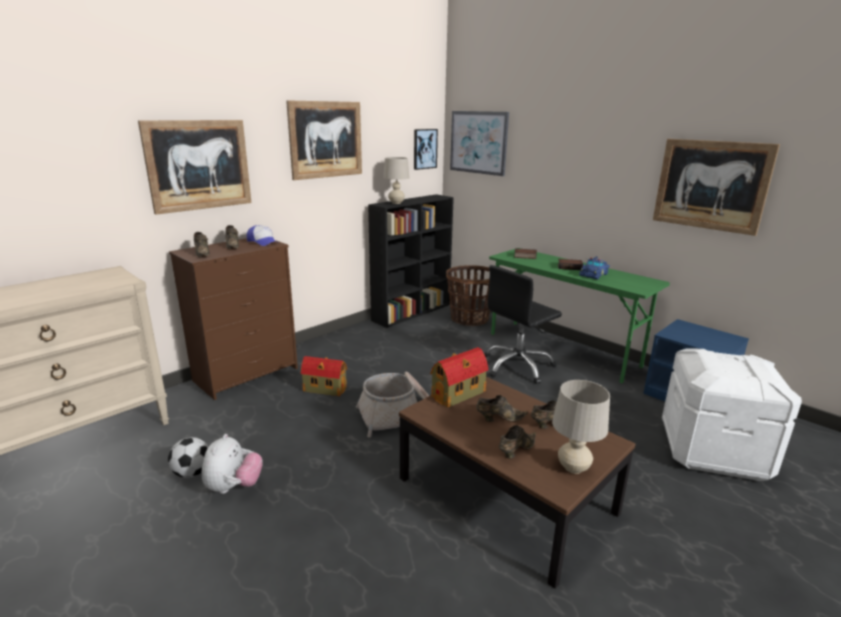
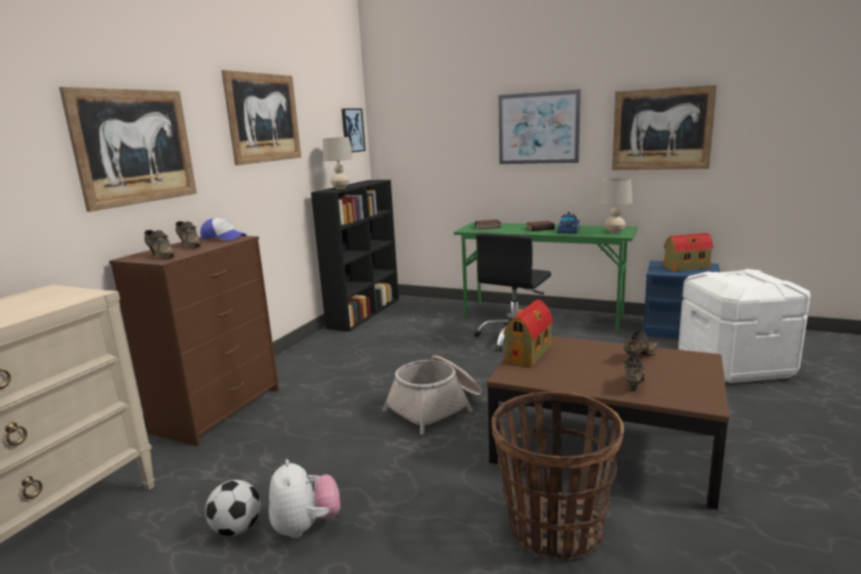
camera: 20 degrees left, 5 degrees down
(324, 389) = (329, 402): toy house -> toy house (685, 267)
(469, 319) = (430, 308): basket -> basket (554, 528)
(478, 142) = (410, 119): picture -> picture (538, 128)
(499, 419) = (589, 363): brown shoe -> none
(573, 468) = (696, 384): beige table lamp -> beige table lamp (614, 232)

